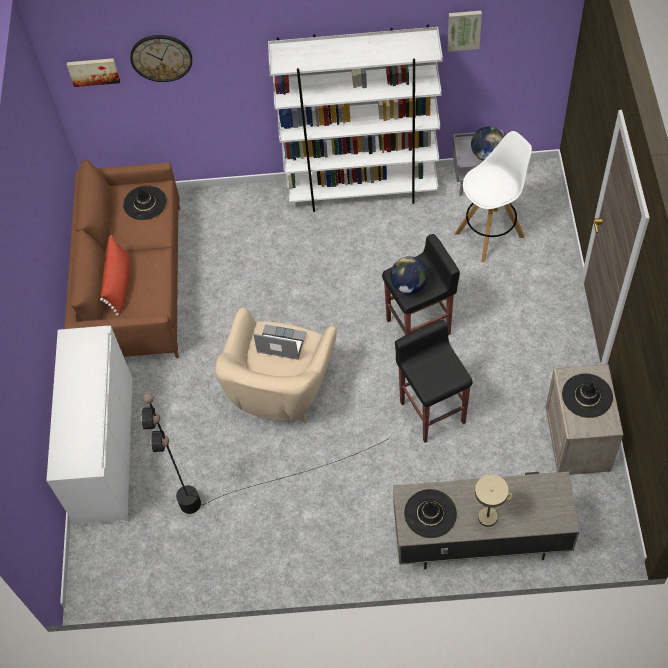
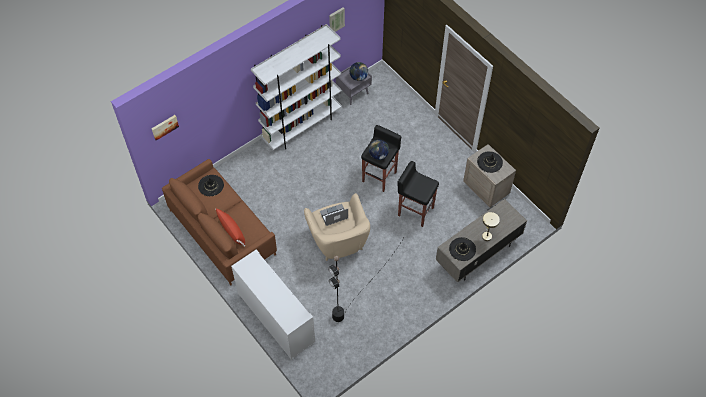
camera: 40 degrees left, 0 degrees up
(161, 57) = (198, 102): wall clock -> none
(490, 234) = (379, 116): white stool -> none

